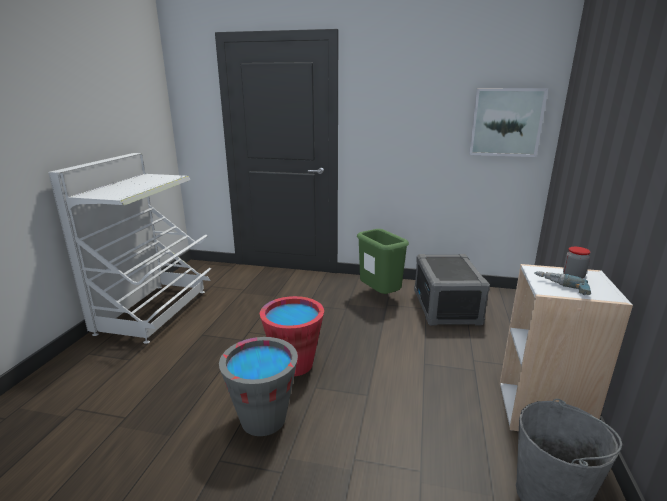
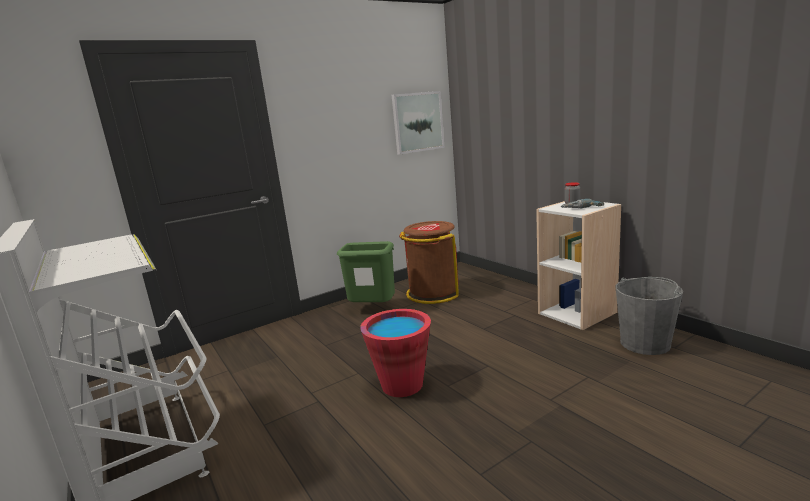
camera: 45 degrees left, 5 degrees down
(263, 419) = (455, 428): grey bucket -> none
(447, 307) = (433, 293): grey storage box -> brown trash can

